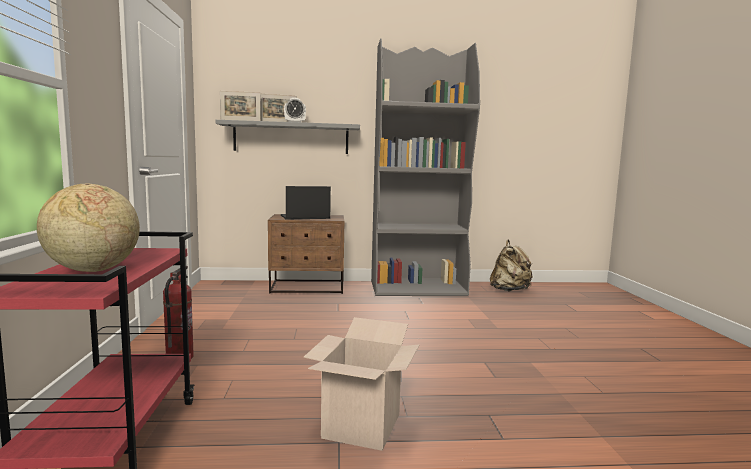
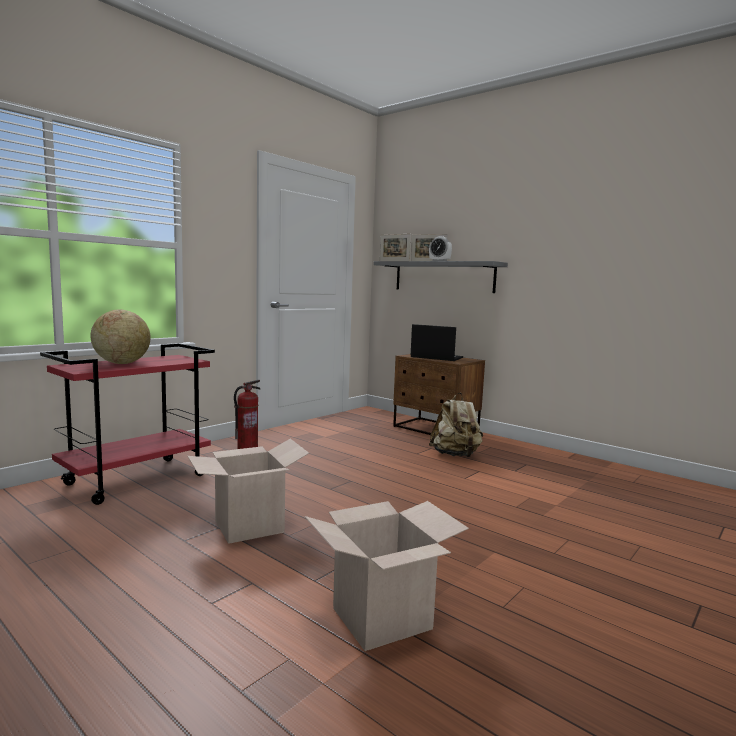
camera: 45 degrees right, 0 degrees up
(418, 288) = (547, 457): grey bookcase -> none
(509, 290) = (671, 490): beige backpack -> beige backpack (455, 455)
(586, 437) = (382, 618): none -> cardboard box

